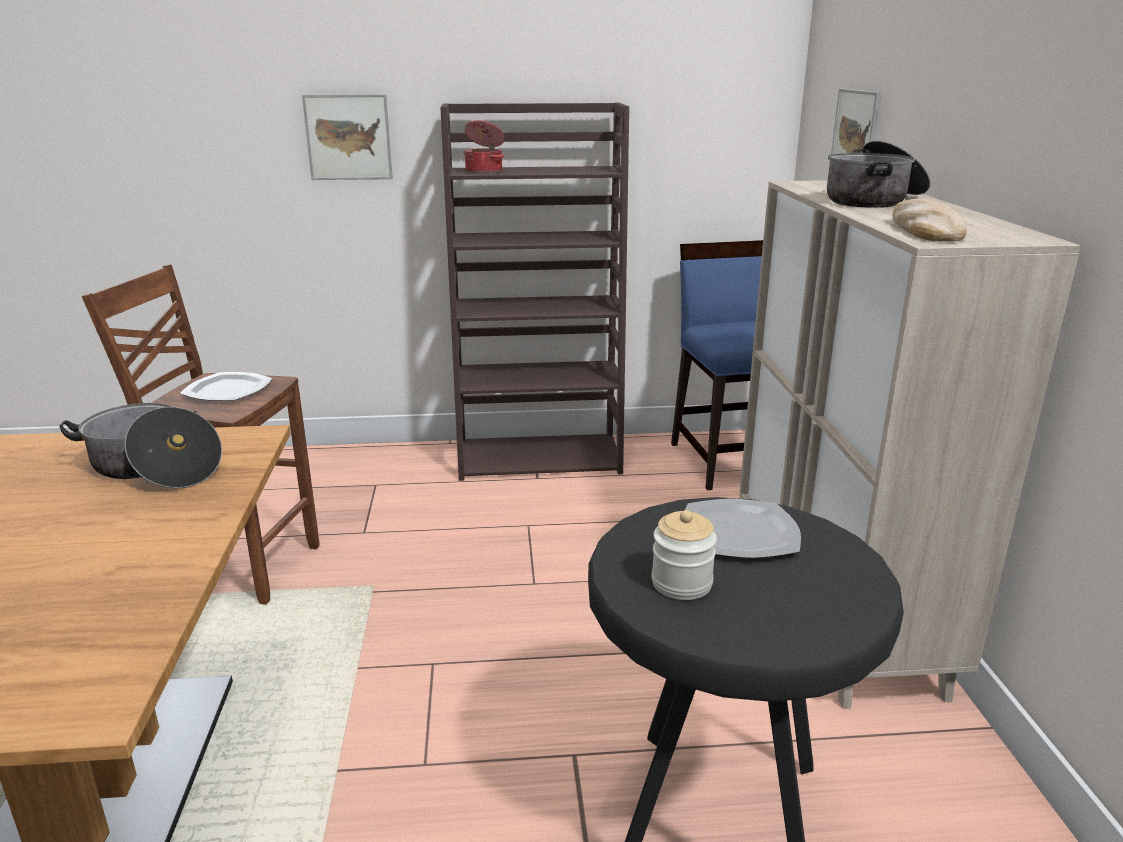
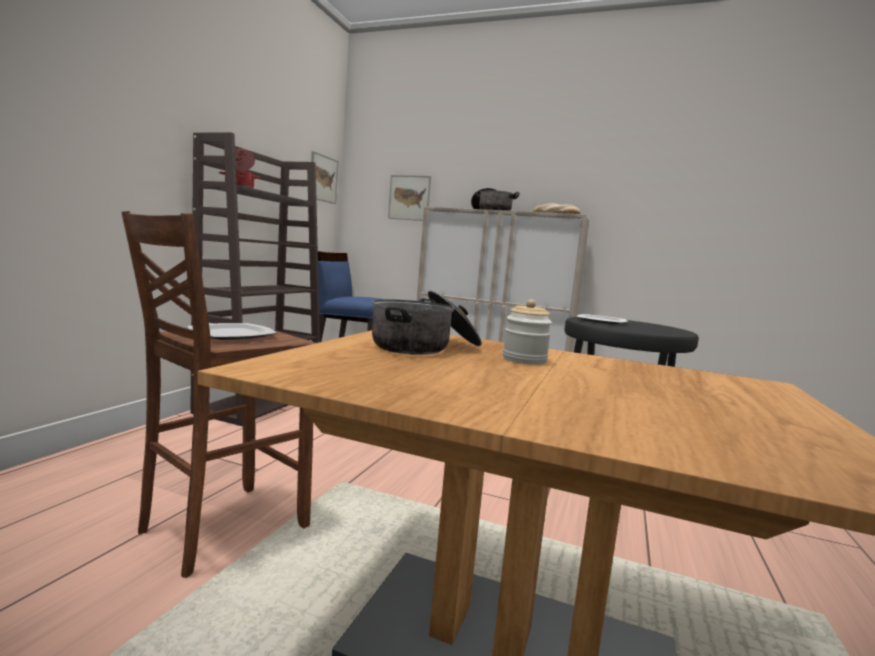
camera: 65 degrees left, 15 degrees down
(348, 137) = (113, 139): picture -> picture (323, 178)
(681, 583) = (639, 329): jar -> jar (524, 360)

